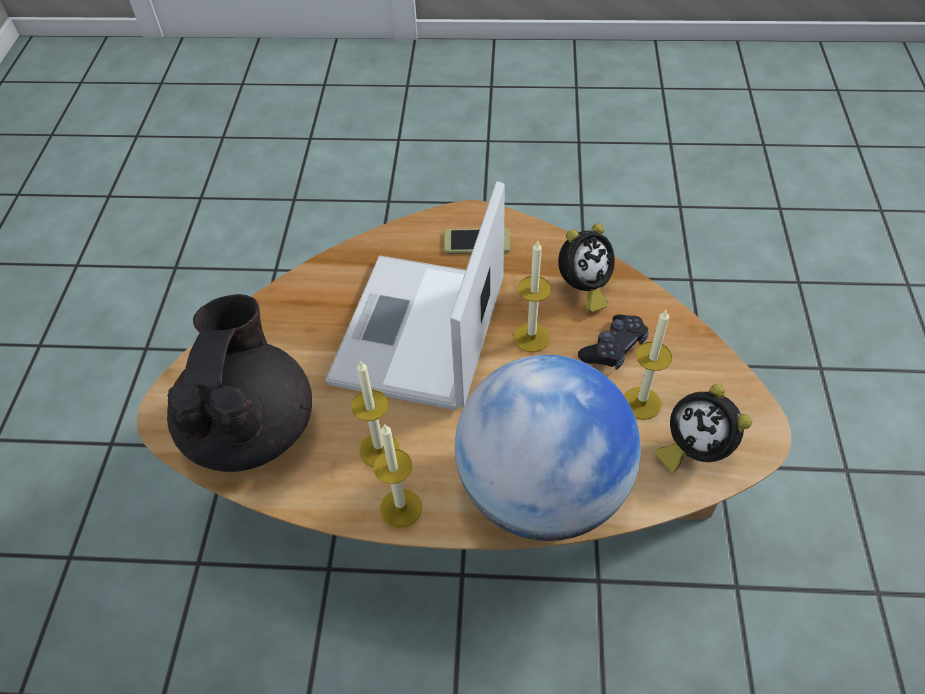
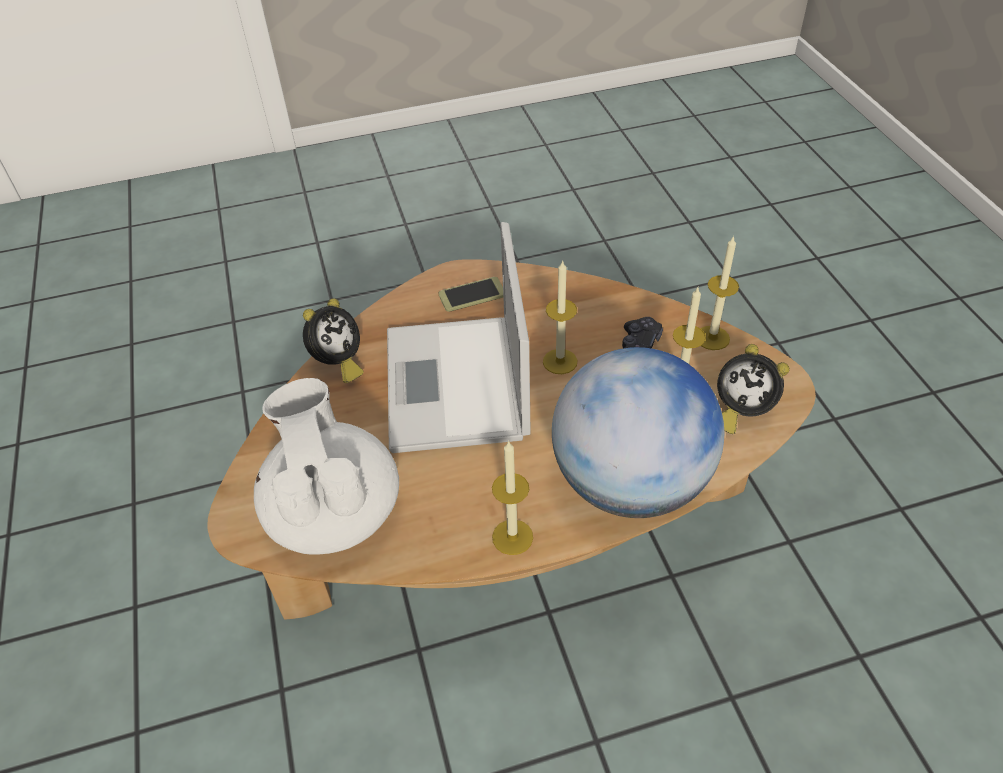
camera: 20 degrees left, 5 degrees down
(251, 427) = (334, 512): black teapot -> white teapot
(379, 450) = (468, 494): candle -> candle (712, 338)
(583, 289) = (585, 310): alarm clock -> alarm clock (338, 364)

